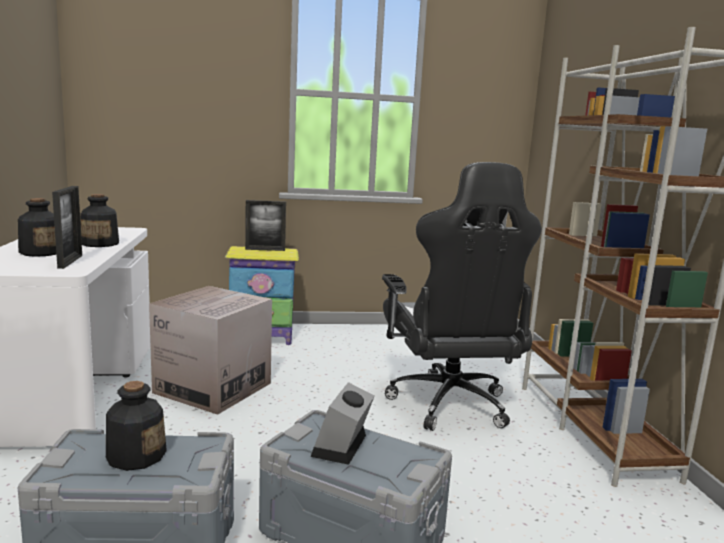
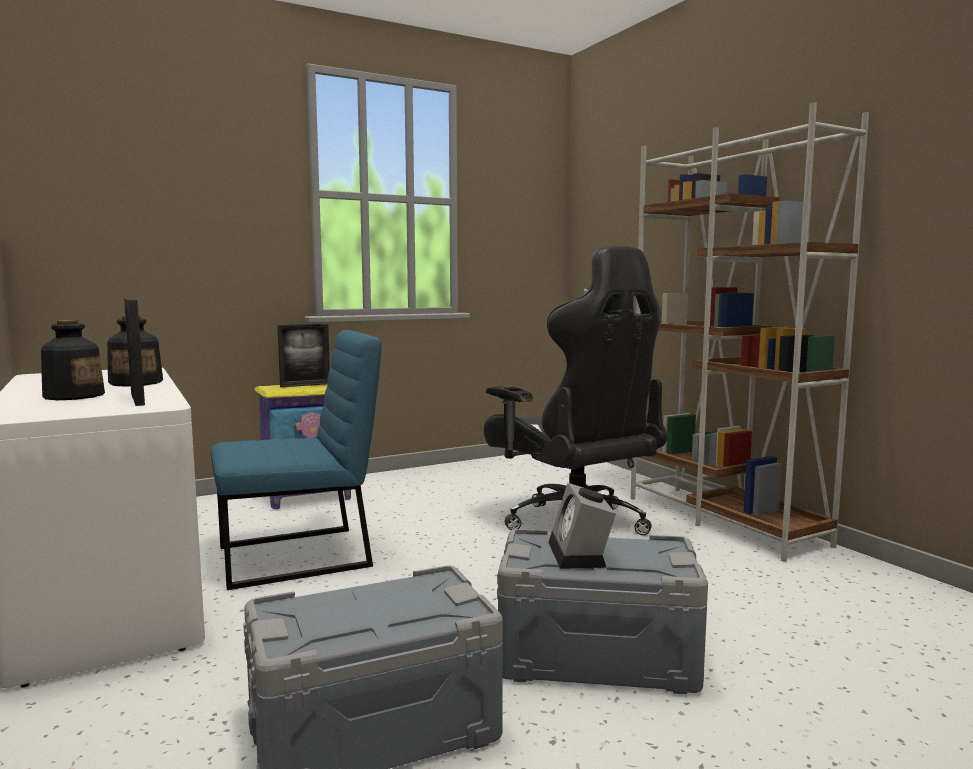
camera: 20 degrees left, 5 degrees down
(136, 455) = (367, 607): bottle -> none
(213, 388) = (300, 556): cardboard box -> blue chair

